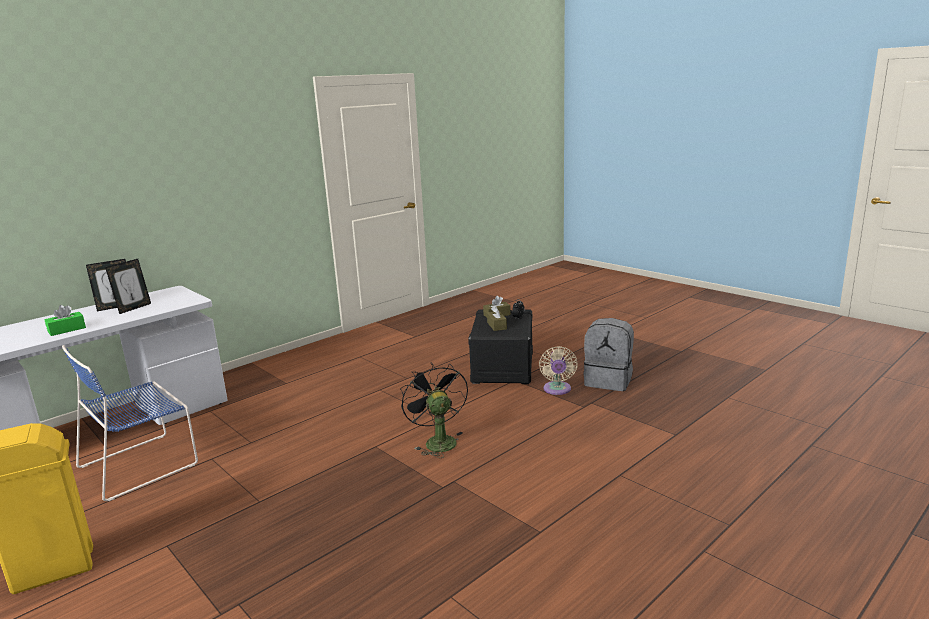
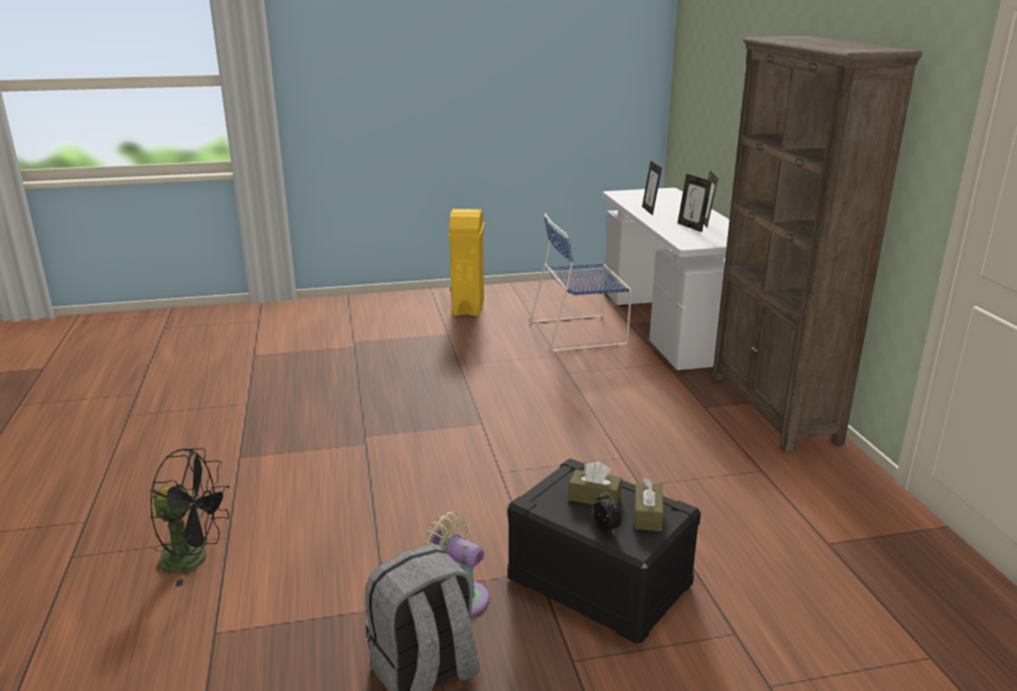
camera: 120 degrees right, 5 degrees up
(67, 330) = (650, 210): green tissue box -> picture frame
(142, 464) = (581, 333): blue chair -> blue chair turned 90 degrees counterclockwise
(275, 366) = (773, 409): none -> brown bookcase
(437, 441) = (446, 457): black fan -> black fan (194, 559)

